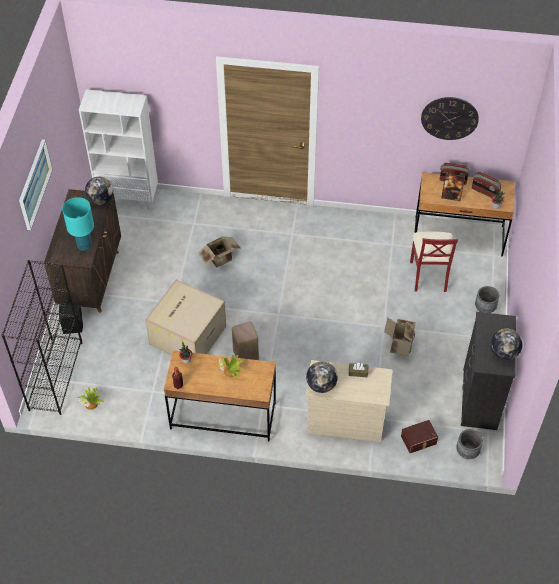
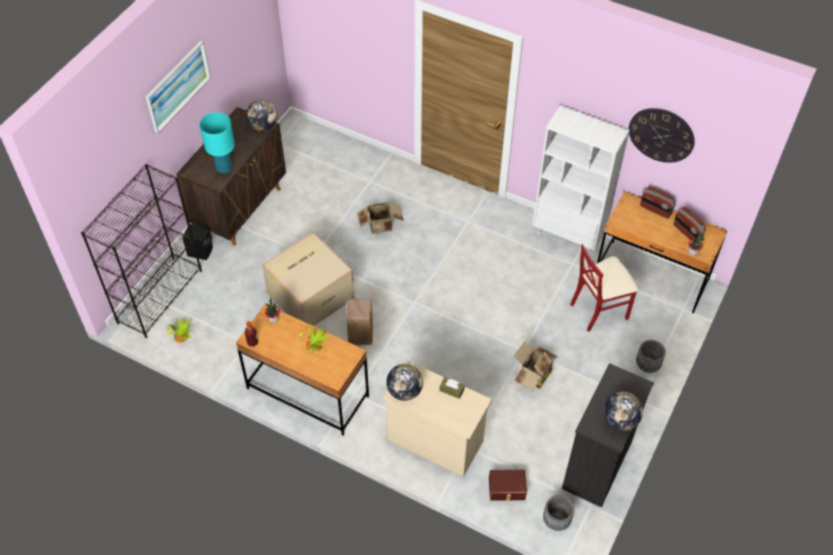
camera: 20 degrees right, 0 degrees up
(129, 198) = (316, 138): white bookcase -> white bookcase (568, 237)
(429, 275) = (599, 310): red chair -> red chair turned 45 degrees clockwise
(451, 196) = (645, 227): picture frame -> none

